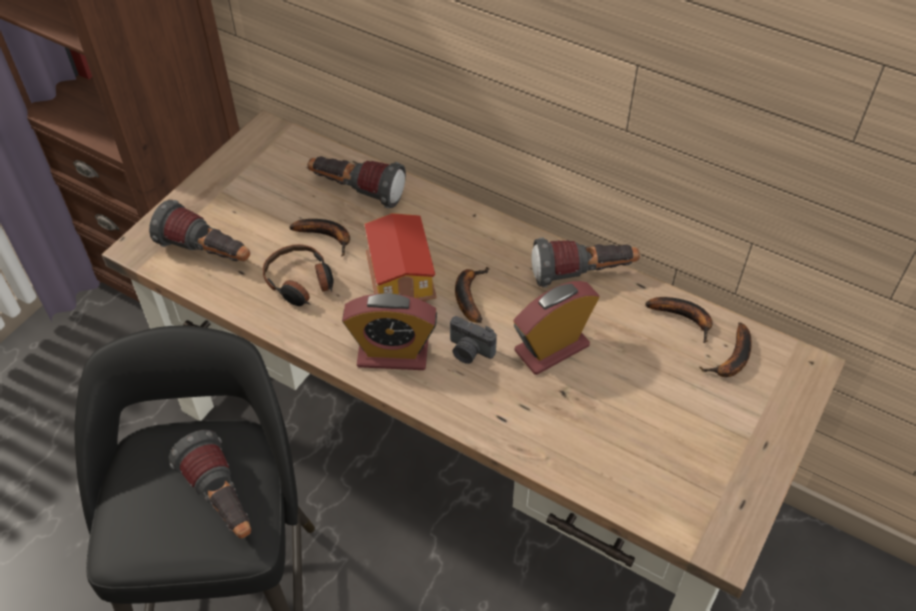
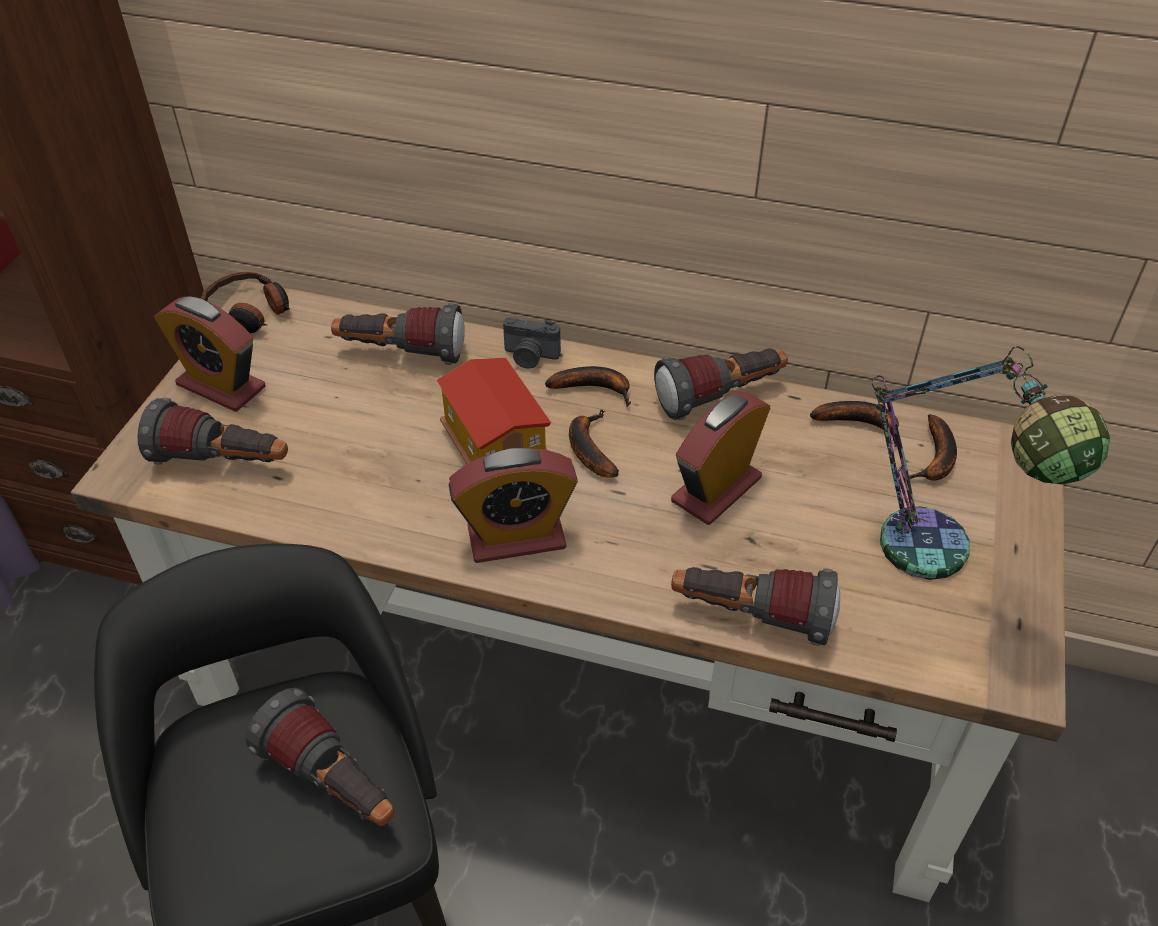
camera: 15 degrees left, 5 degrees down
(222, 193) = (221, 386): none -> alarm clock
(300, 283) = (363, 475): headphones -> headphones (249, 312)
(327, 237) = (380, 413): banana -> banana (595, 388)
(469, 351) = (614, 514): camera -> camera (530, 357)
(540, 452) = (750, 617): none -> flashlight
(699, 445) = (939, 565): none -> table lamp

